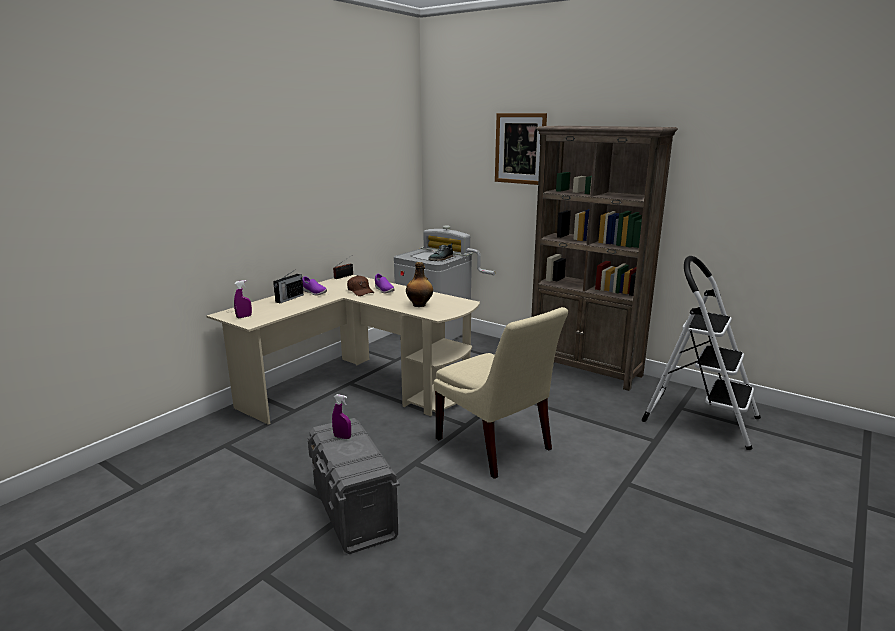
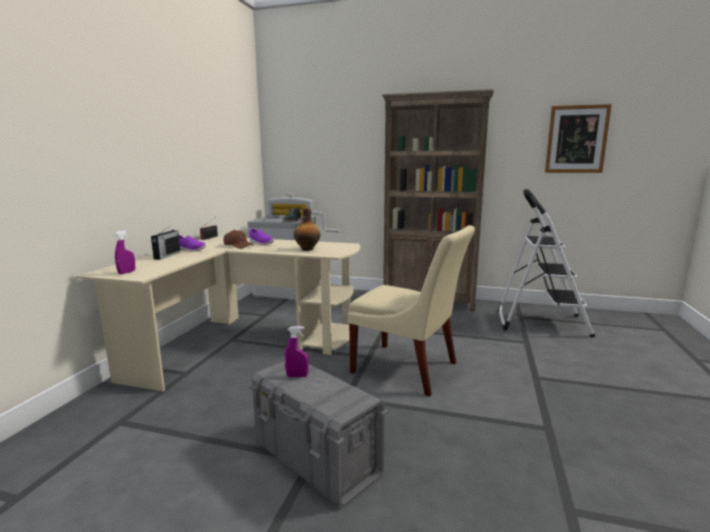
camera: 20 degrees left, 5 degrees down
(520, 148) = (356, 121): picture -> picture (576, 139)

